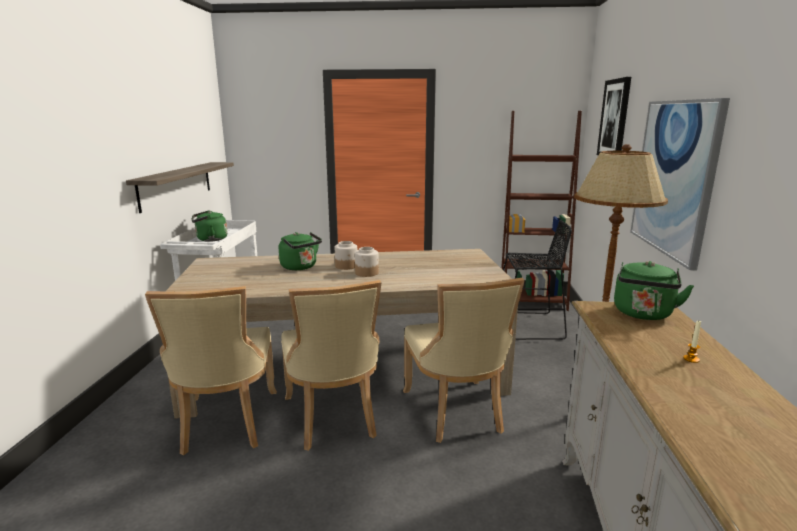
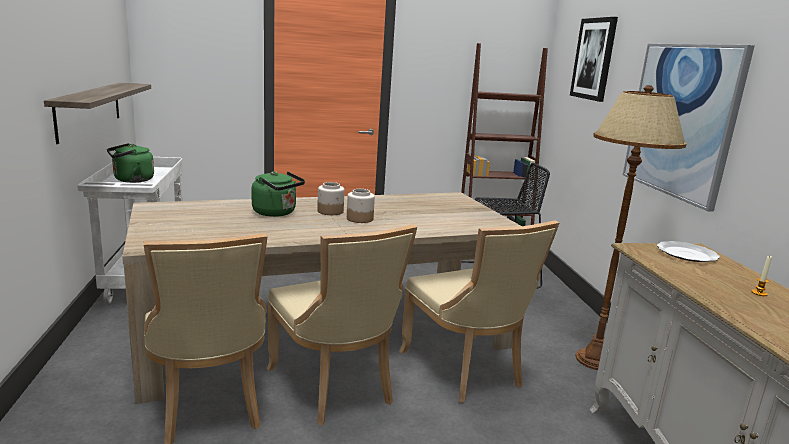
camera: 15 degrees left, 0 degrees up
(643, 314) = (686, 254): green kettle -> plate

